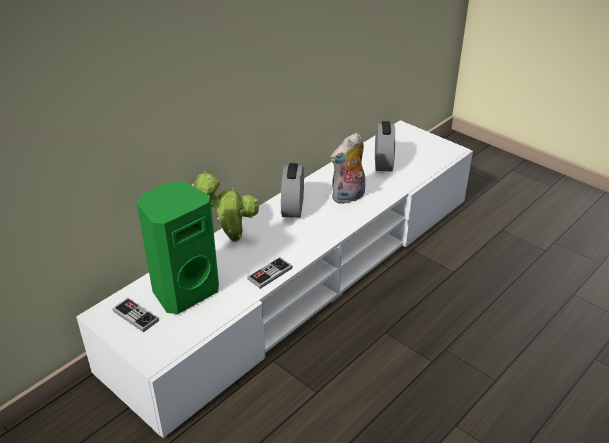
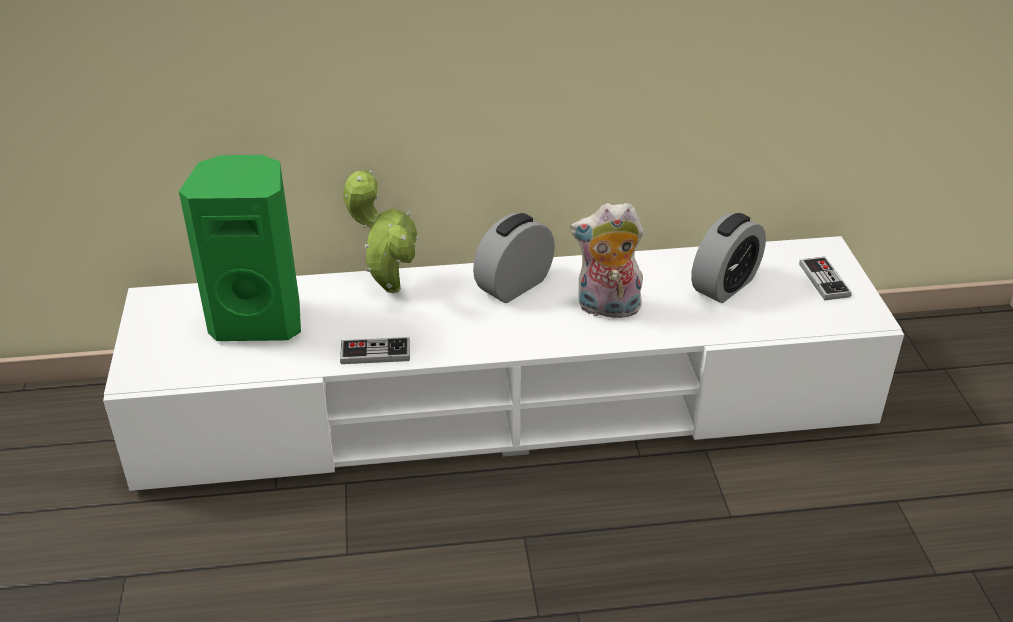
camera: 40 degrees right, 0 degrees up
(135, 316) = (178, 320): game controller -> game controller (824, 280)

